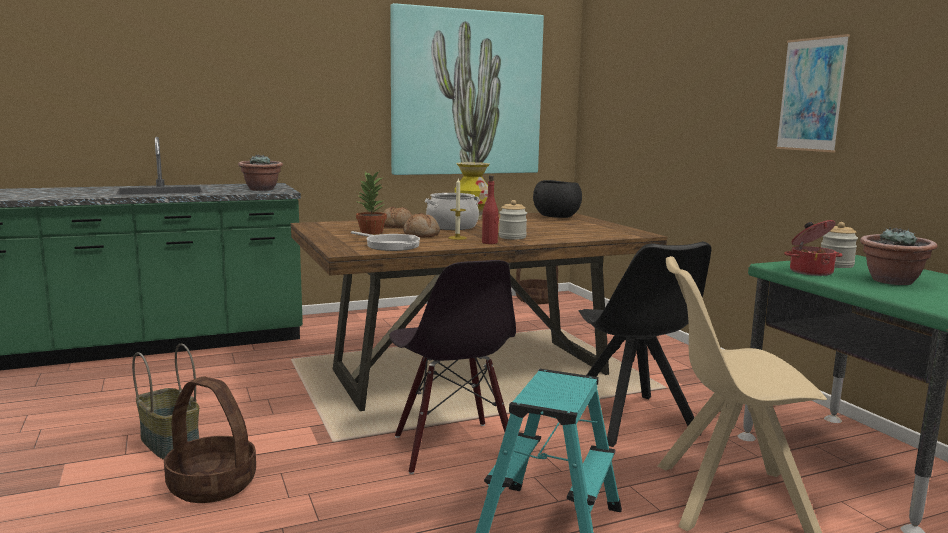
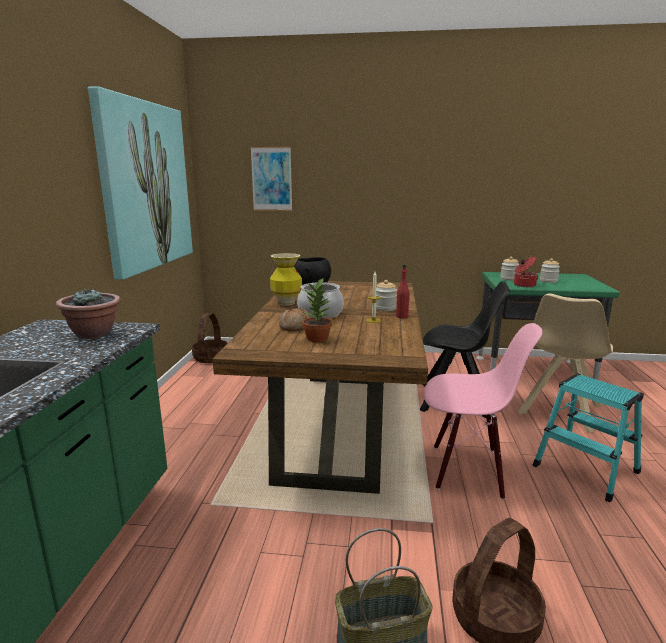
camera: 60 degrees left, 5 degrees up
(390, 245) = (389, 342): frying pan -> none
(421, 234) = (347, 326): bread -> none
(452, 447) = (467, 470): black chair -> pink chair
(811, 94) = (443, 186): picture -> picture (271, 179)
(892, 281) = (548, 281): potted plant -> jar

